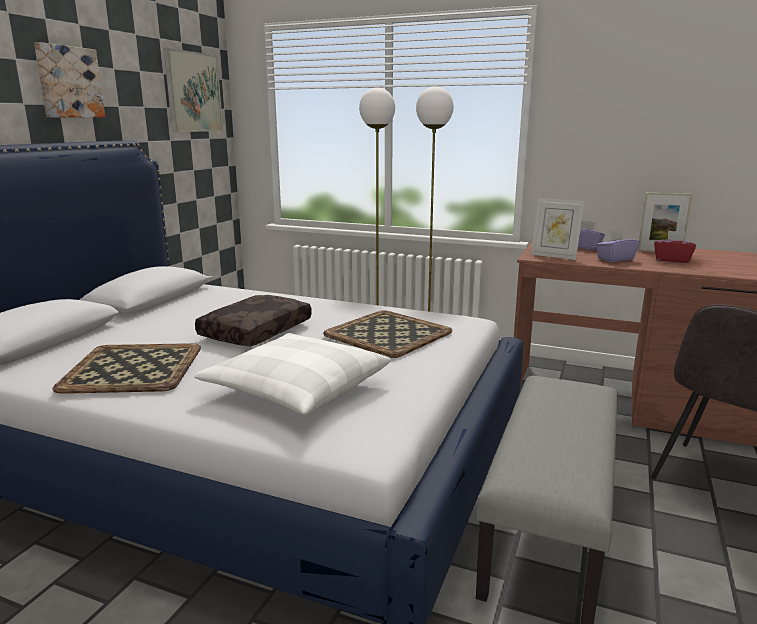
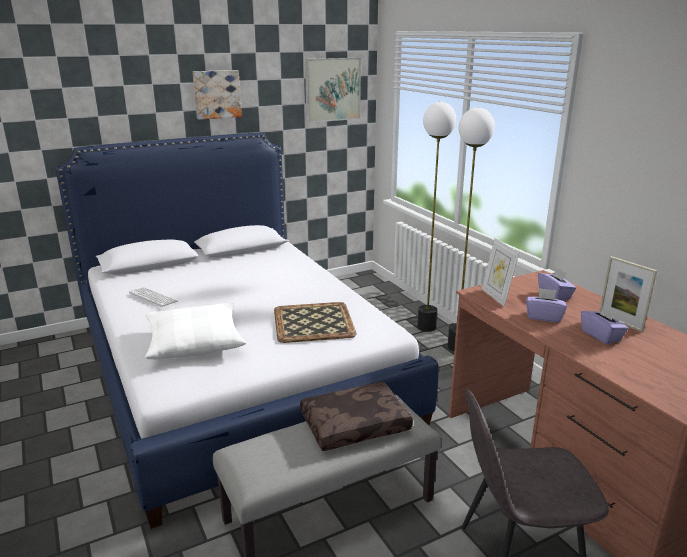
camera: 40 degrees right, 5 degrees up
(131, 369) = (153, 297): tray -> keyboard
(255, 331) = (248, 292): brown pillow -> brown pillow (355, 424)
(672, 260) = (601, 336): red tissue box -> purple tissue box

